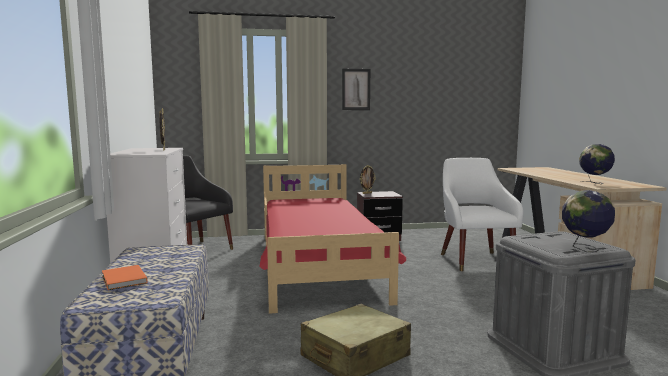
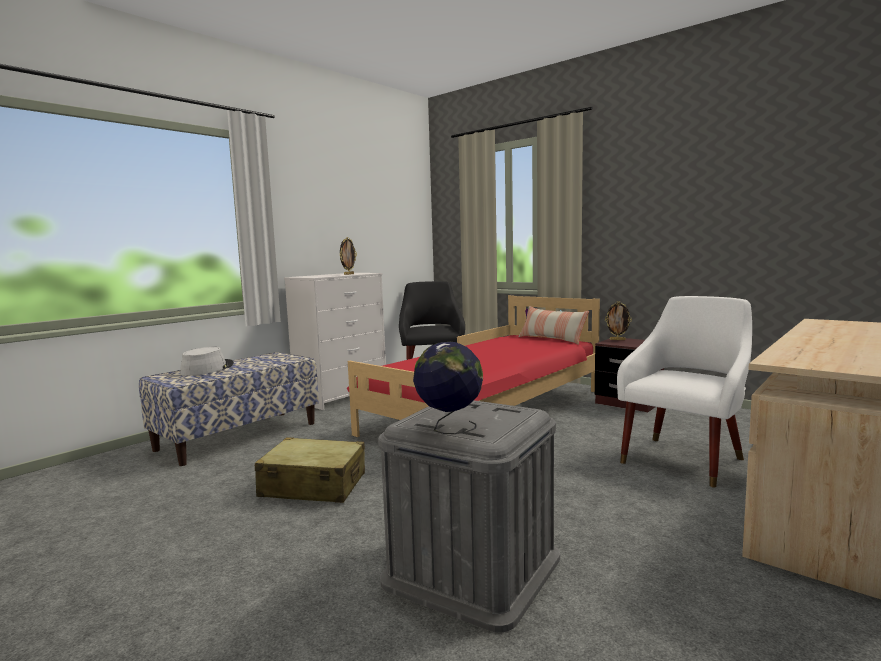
camera: 50 degrees right, 0 degrees up
(123, 280) = (207, 369): orange book -> grey hat
(317, 199) = (552, 339): none -> pillow
(356, 89) = (626, 198): picture -> none
(594, 183) = (815, 356): globe -> none

